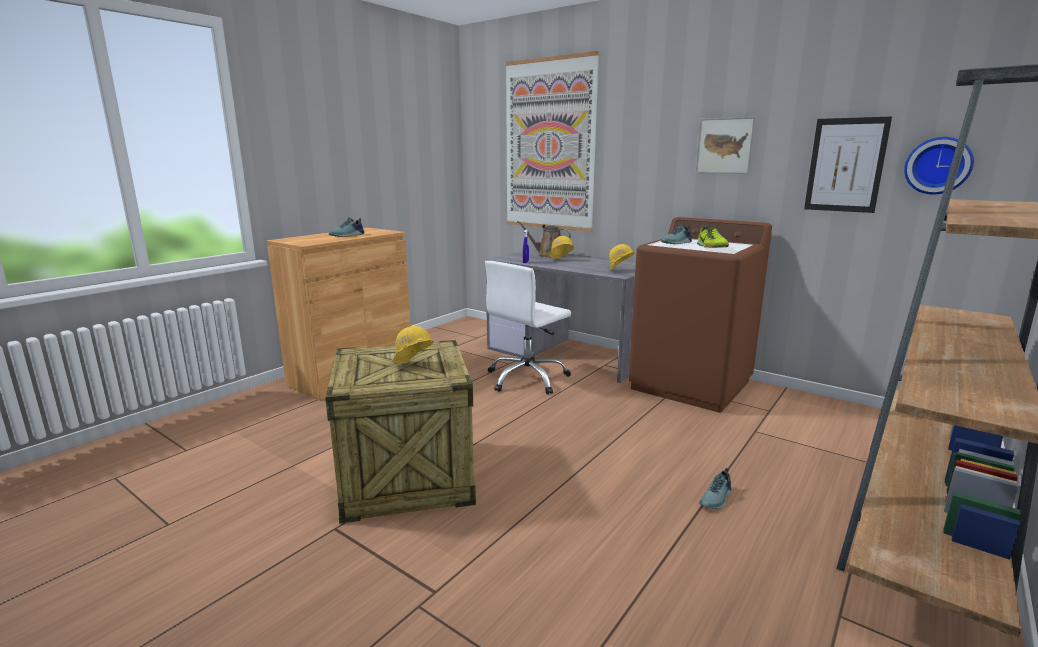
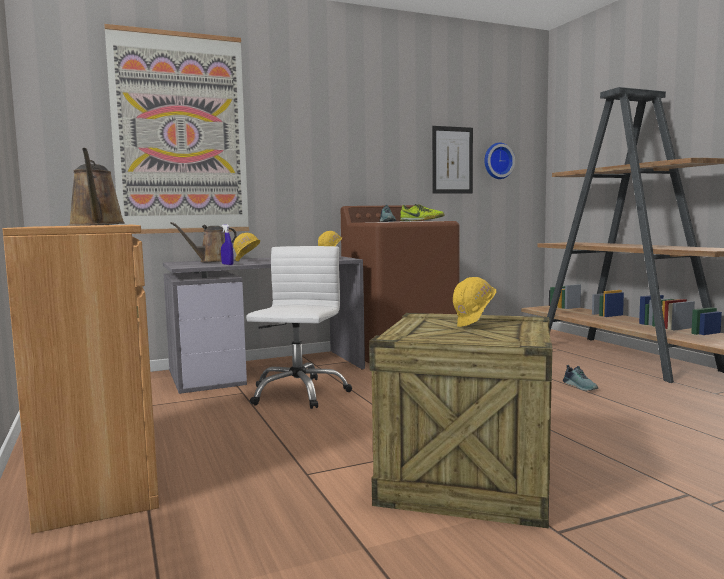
camera: 60 degrees left, 10 degrees down
(348, 235) = (97, 225): shoe -> brown watering can
(527, 378) = (298, 393): white office chair -> white office chair turned 150 degrees counterclockwise
(724, 146) = (371, 143): picture -> none

